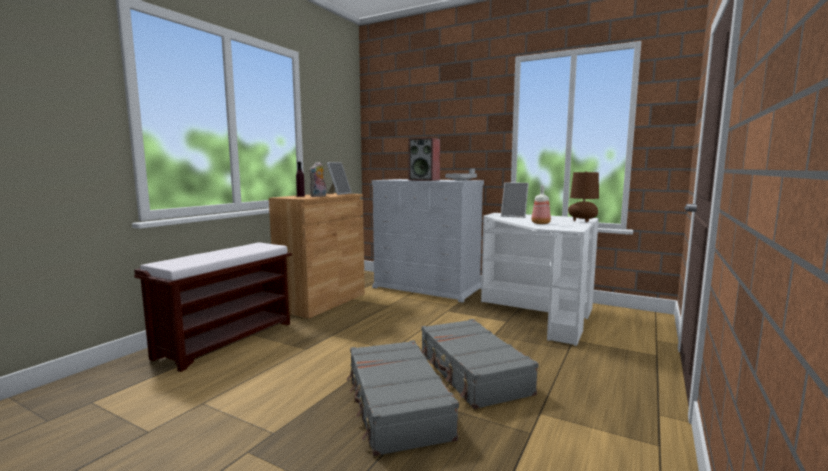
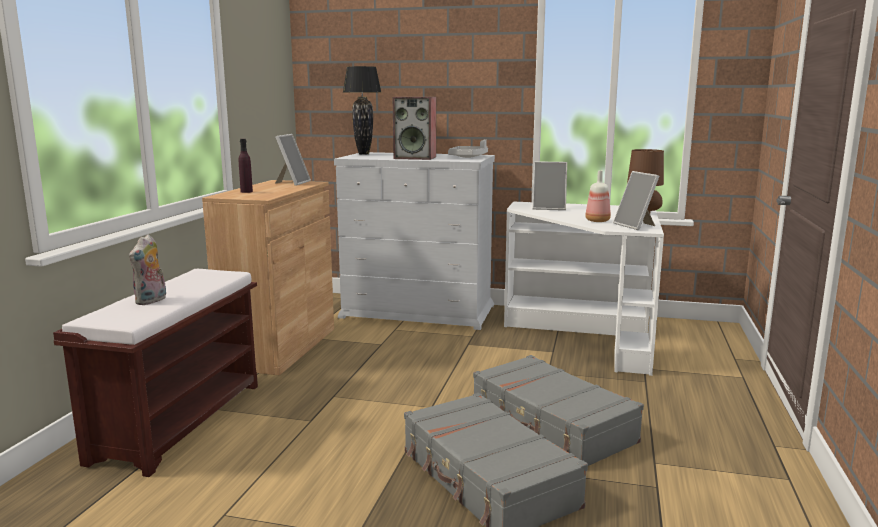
camera: 15 degrees left, 5 degrees up
(318, 196) = (276, 191): plush toy -> plush toy (151, 301)
(396, 179) = (363, 154): none -> black table lamp
(567, 227) = (636, 226): none -> picture frame

